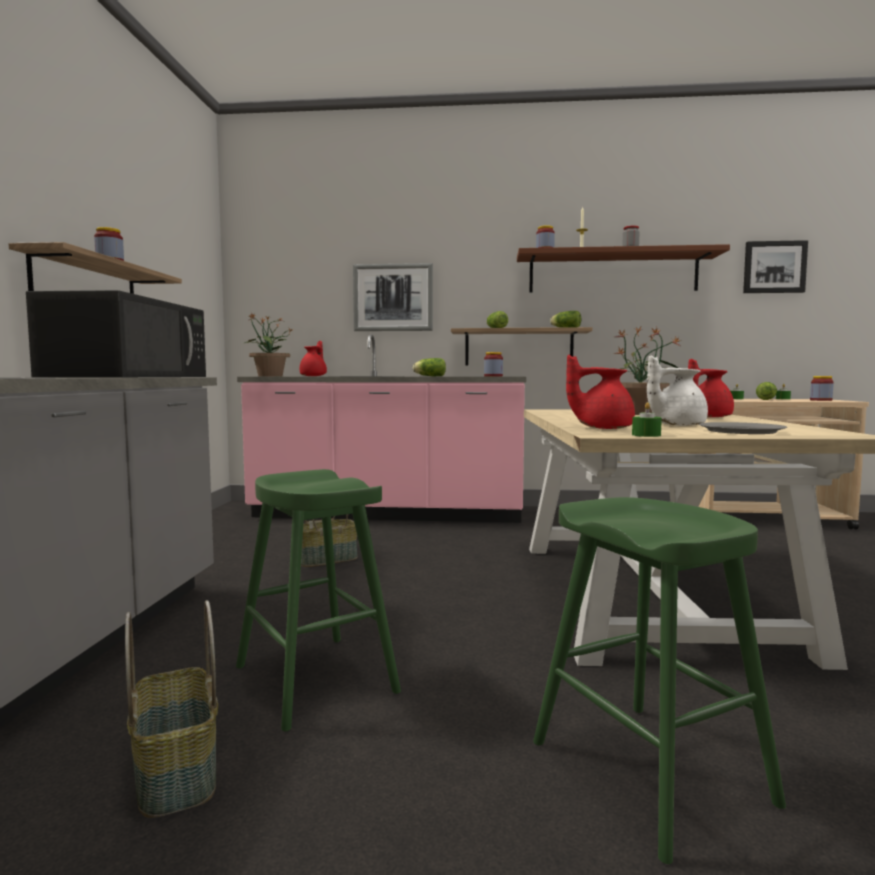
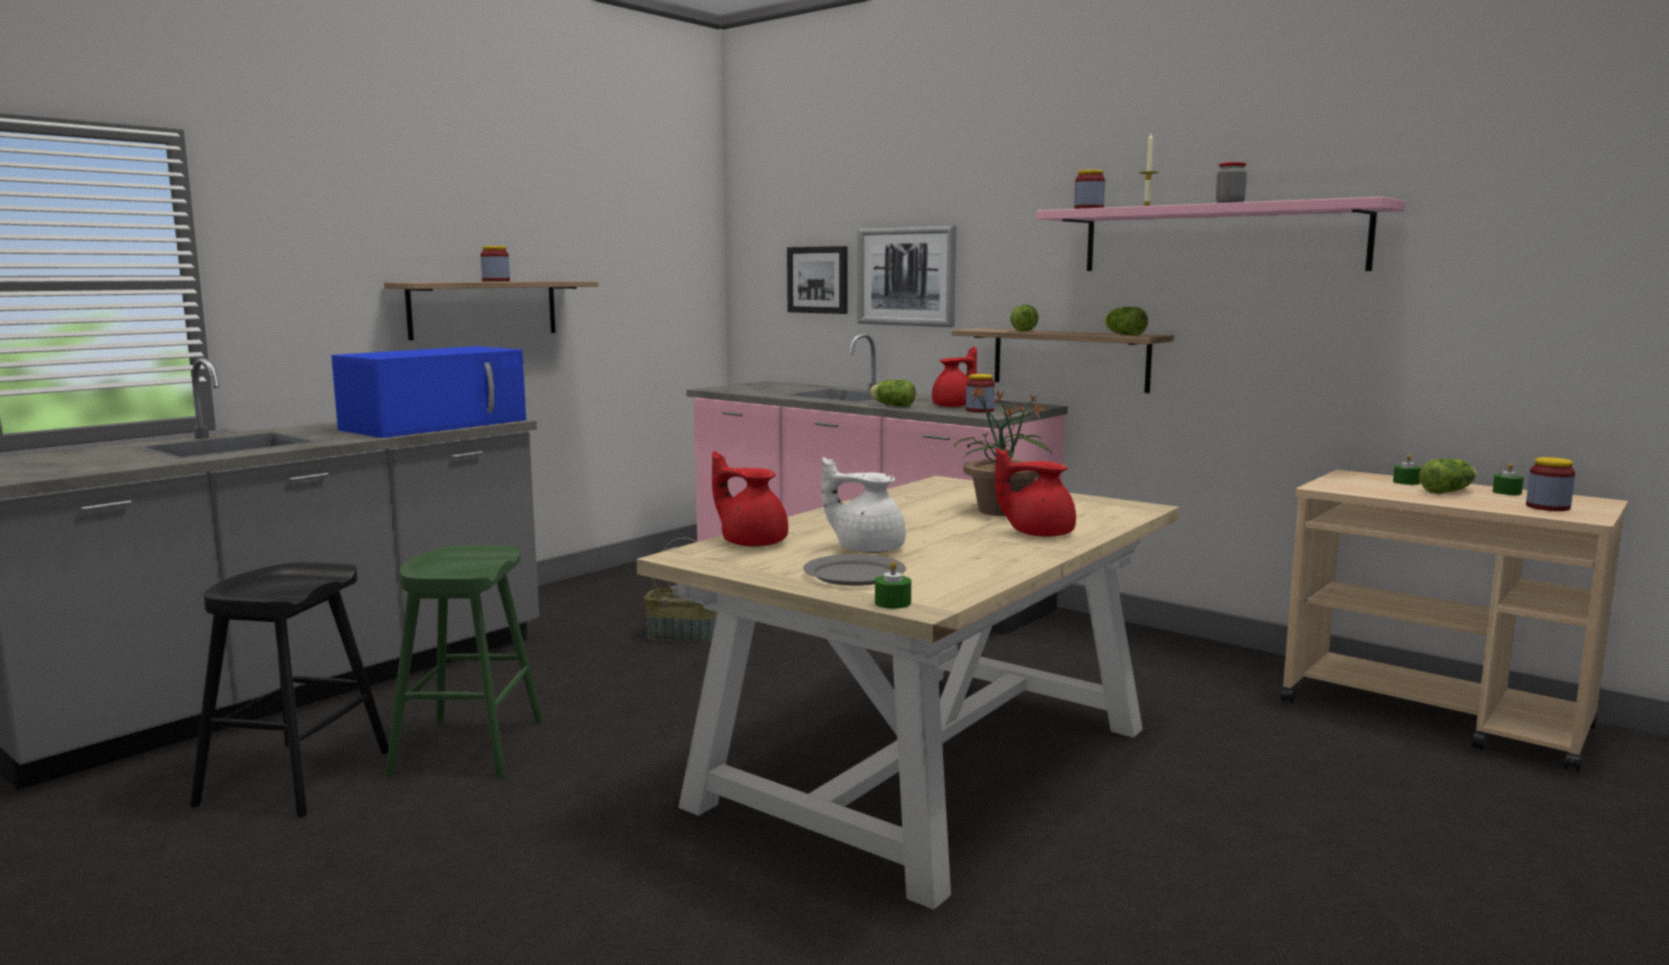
camera: 35 degrees right, 5 degrees up
(130, 377) = (437, 424): black microwave -> blue microwave
(174, 771) = (295, 778): basket -> black stool
(269, 376) = (727, 389): potted plant -> none
(314, 376) = (801, 386): red teapot -> red teapot (955, 406)
(612, 273) = (1220, 239): brown shelf -> pink shelf
(646, 435) = (711, 565): green candle -> green candle (892, 603)
(648, 772) = (544, 897): green stool -> none
(774, 267) = (1535, 225): picture -> picture (818, 280)

